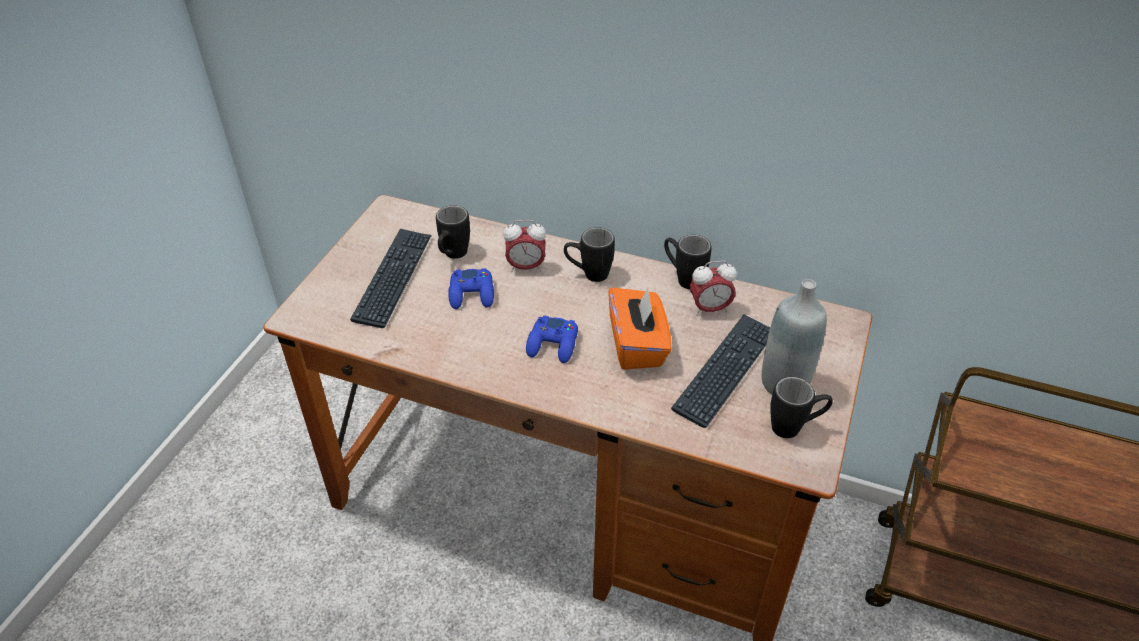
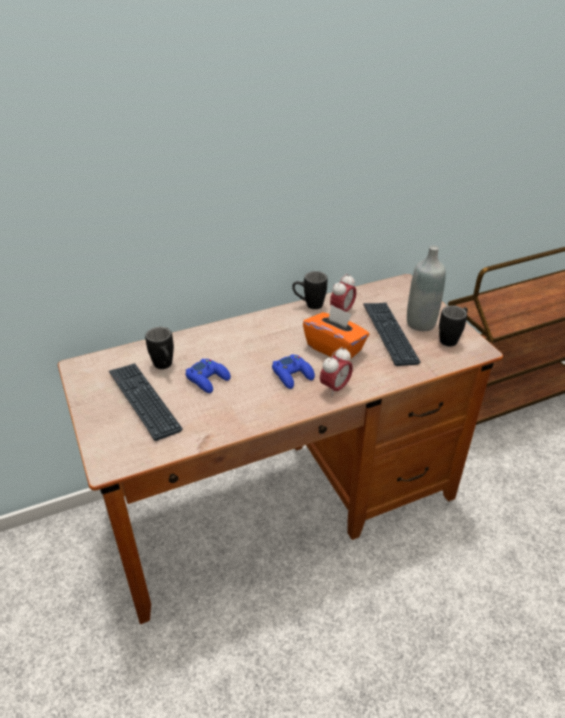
camera: 45 degrees left, 5 degrees down
(526, 267) = (219, 347): alarm clock -> alarm clock (335, 388)
(588, 274) = (259, 331): black mug -> none

